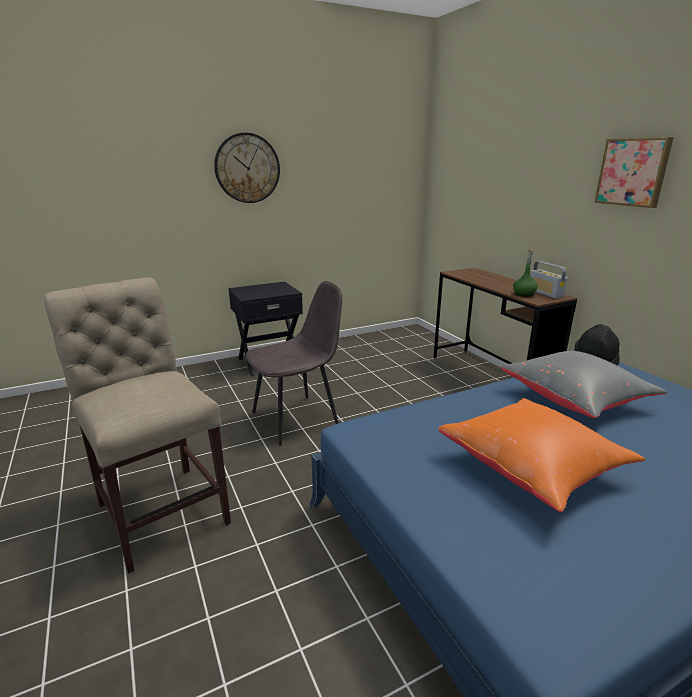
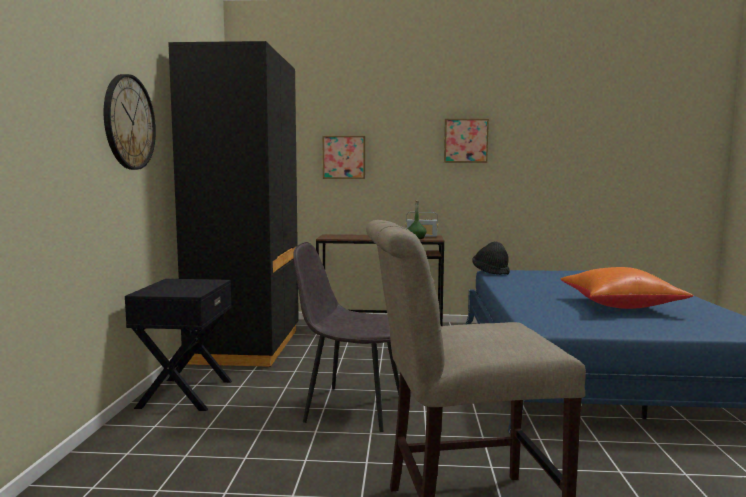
camera: 60 degrees left, 15 degrees down
(297, 419) = (351, 408): grey chair -> grey chair turned 75 degrees counterclockwise
(366, 348) = (246, 346): none -> black wardrobe
(502, 187) = (344, 157): none -> picture
(576, 400) = (540, 284): grey pillow -> none

